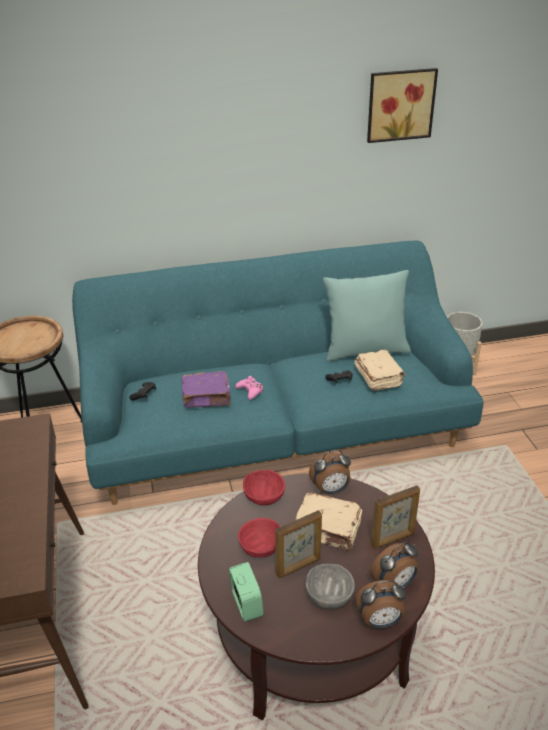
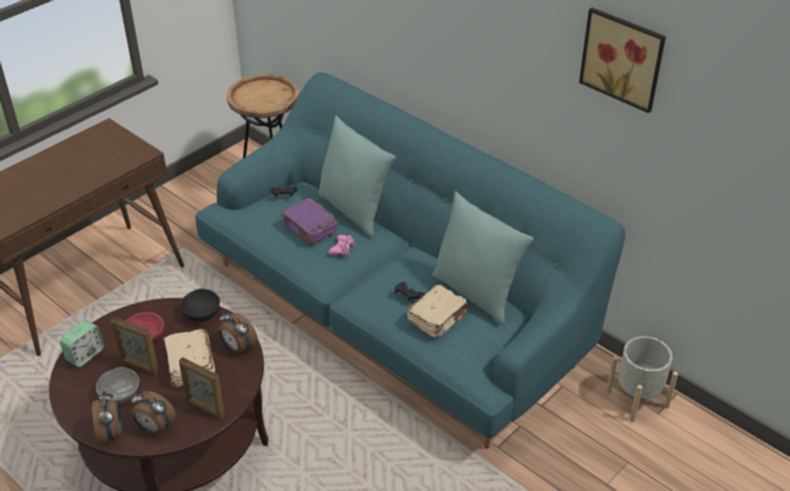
camera: 55 degrees right, 5 degrees up
(208, 367) = (354, 210): none -> turquoise pillow
(263, 497) = (202, 314): red bowl -> black bowl
(380, 621) = (111, 434): alarm clock -> alarm clock turned 150 degrees counterclockwise

